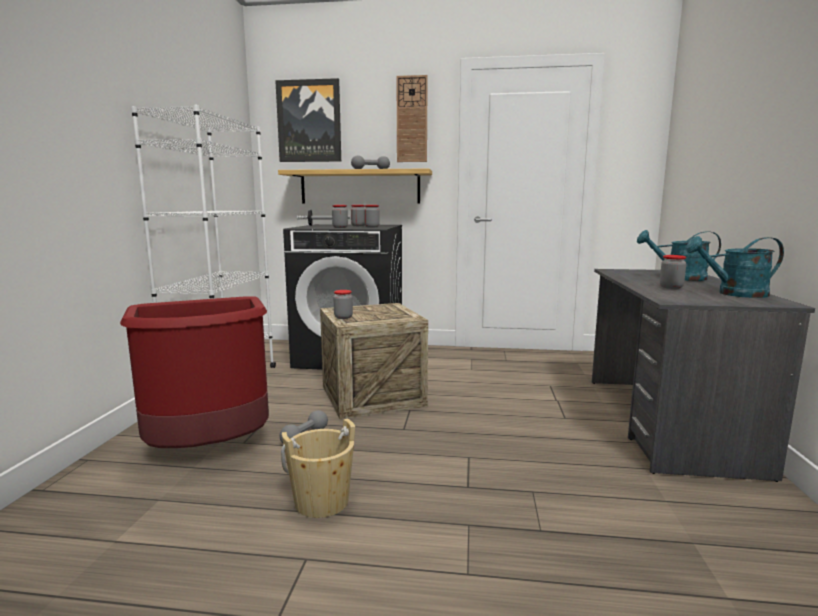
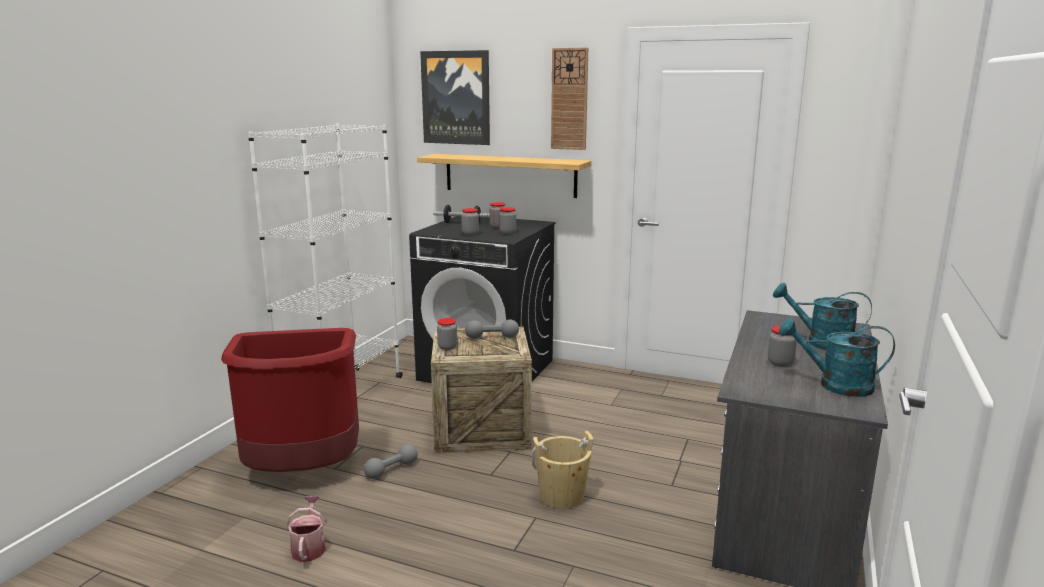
camera: 15 degrees right, 5 degrees up
(249, 517) = (309, 547): none -> watering can
(322, 501) = (374, 542): beige bucket -> beige bucket (562, 496)
(370, 169) = (518, 159): grey dumbbell -> grey dumbbell (492, 337)

